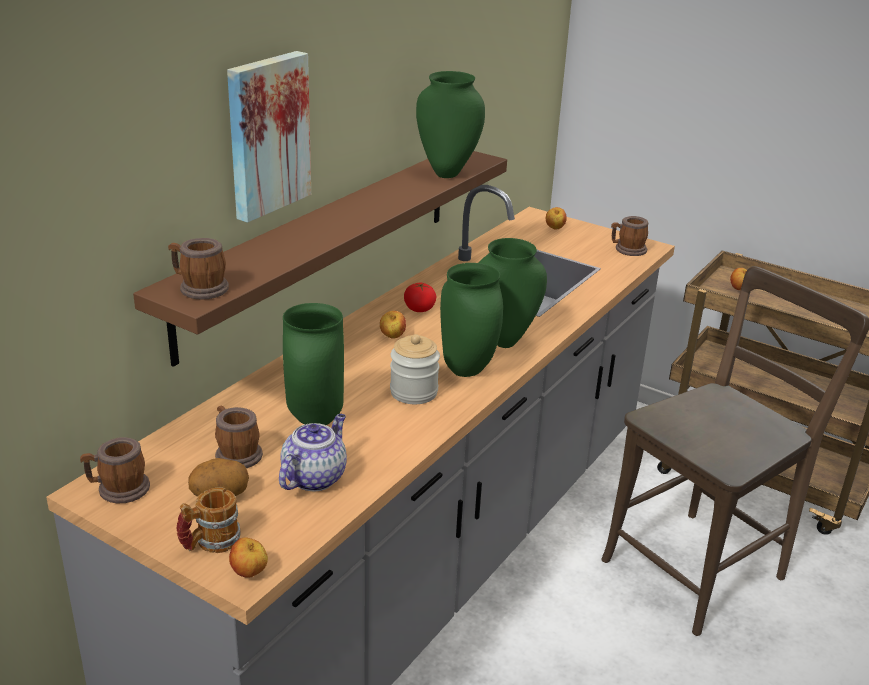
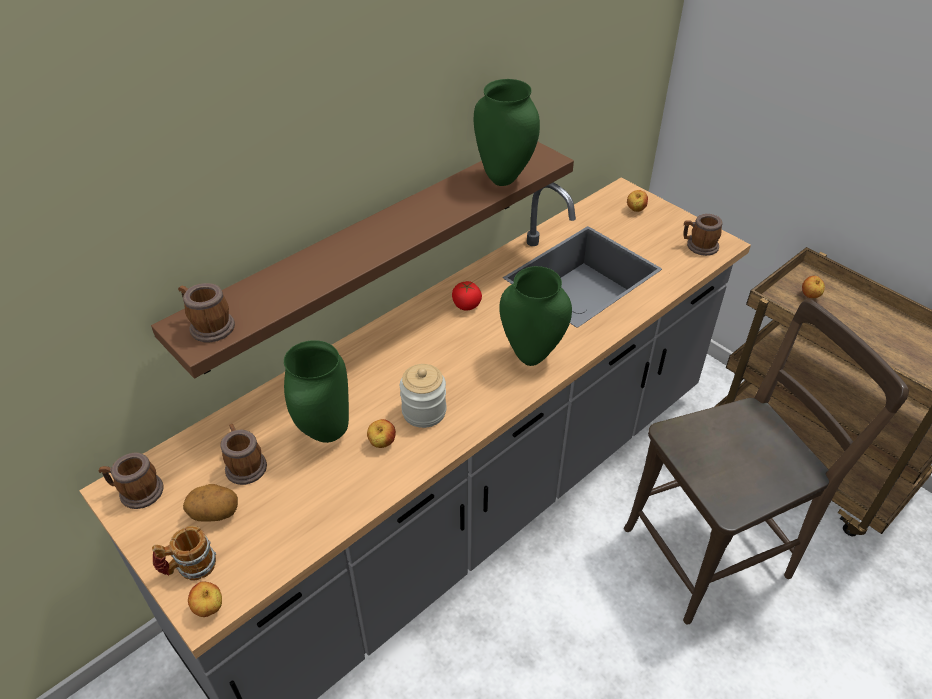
camera: 15 degrees right, 15 degrees up
(266, 134) = (291, 168): picture -> none
(314, 477) = (301, 503): teapot -> none
(392, 337) = (429, 338): apple -> apple (382, 443)
(465, 370) = (481, 390): green vase -> none

